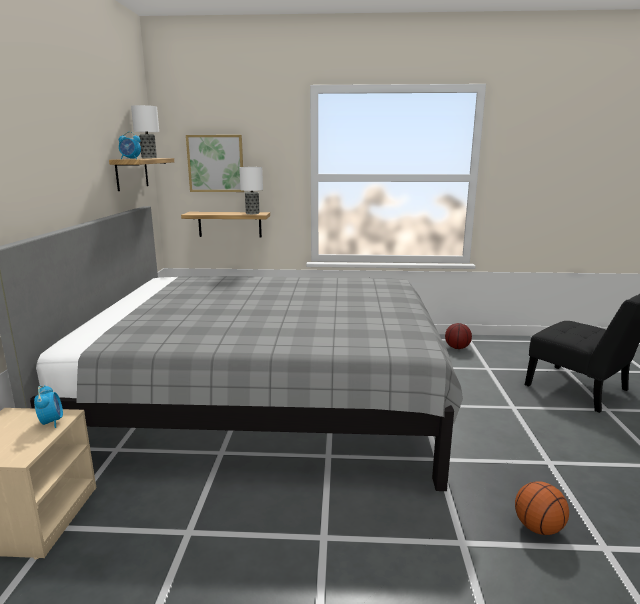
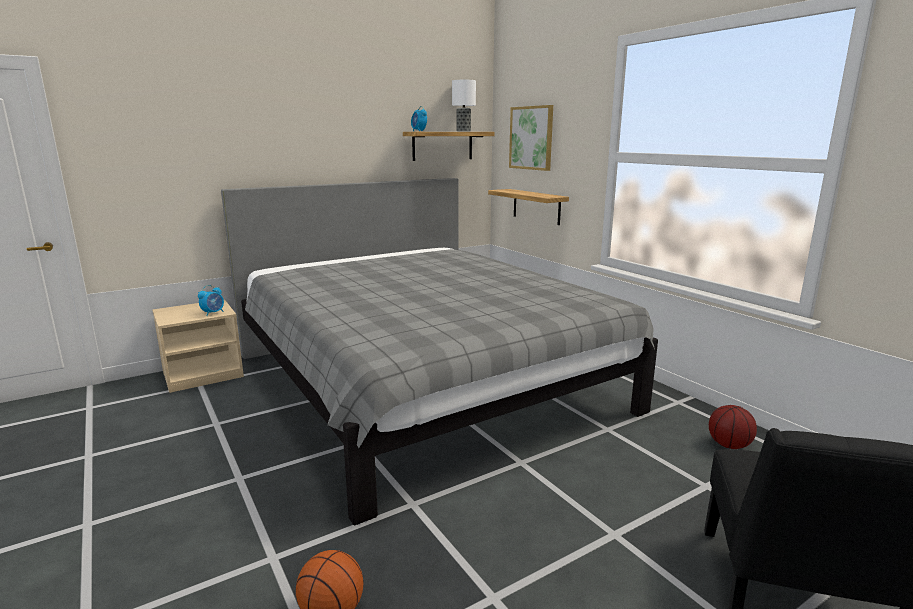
camera: 55 degrees right, 0 degrees up
(253, 213) = (545, 195): table lamp -> none

